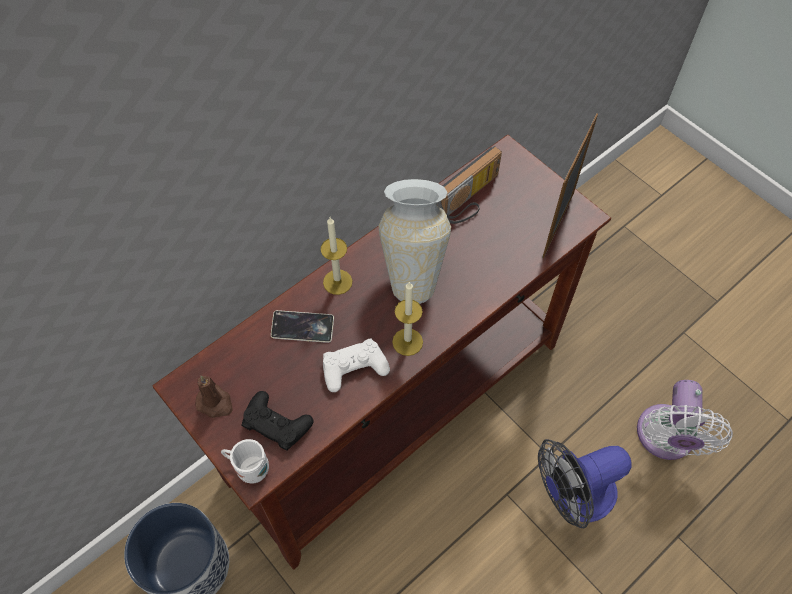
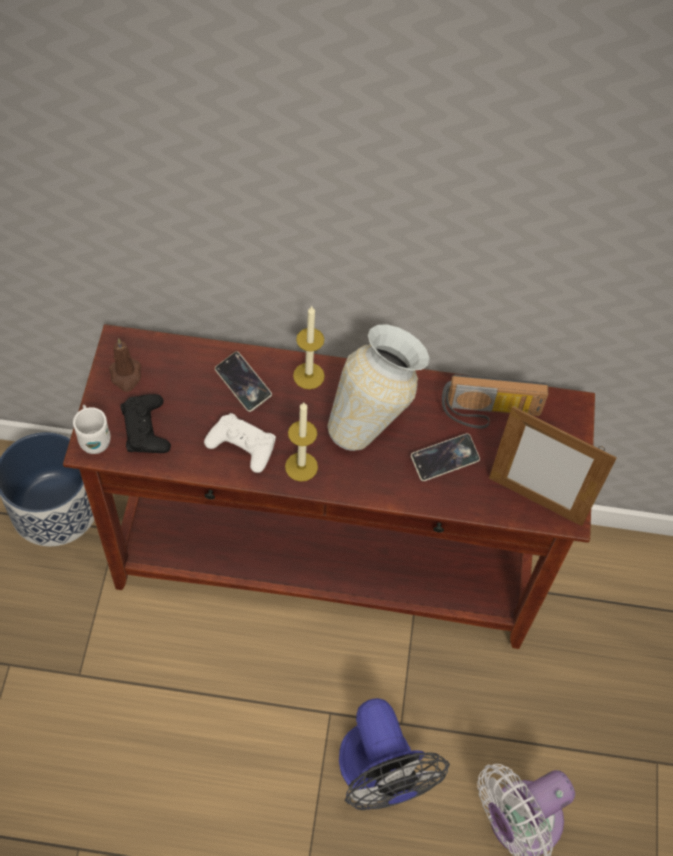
camera: 45 degrees right, 0 degrees up
(481, 251) = (444, 459): none -> phone
(558, 225) = (535, 501): picture frame -> picture frame turned 135 degrees counterclockwise
(573, 496) = (380, 774): fan -> fan turned 135 degrees counterclockwise

